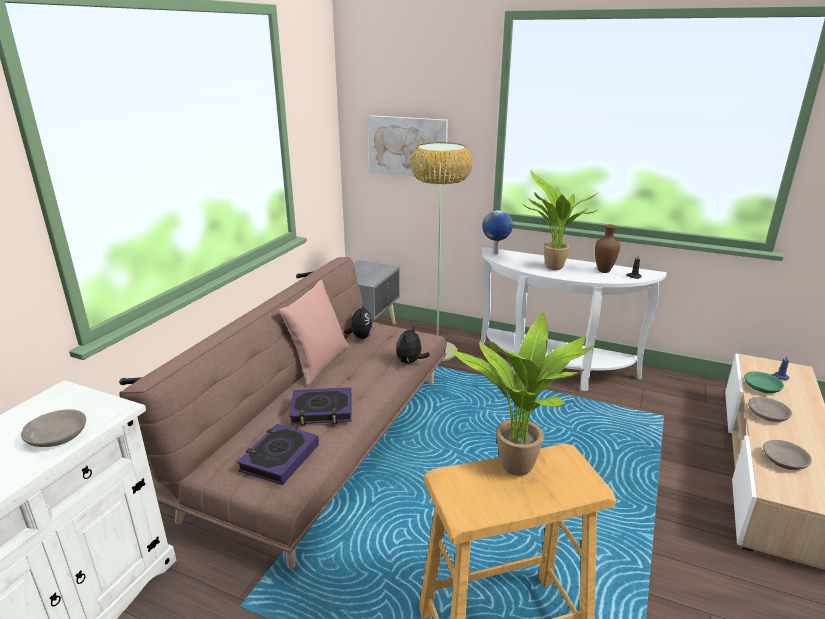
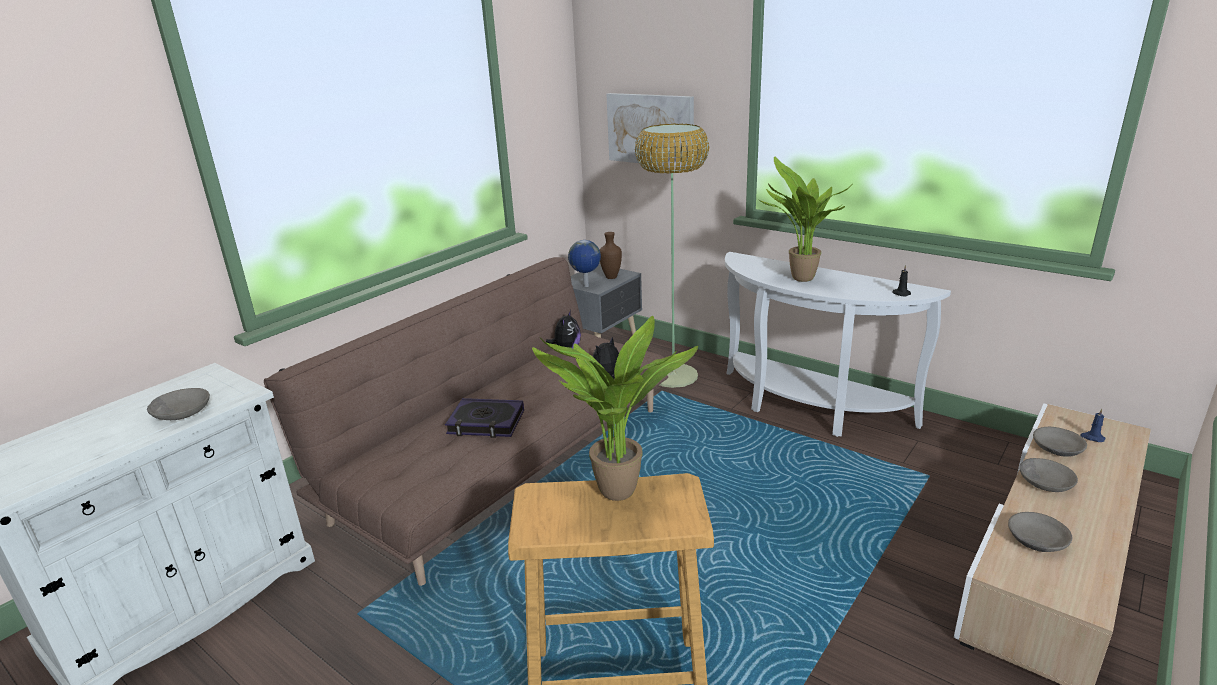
camera: 15 degrees right, 0 degrees up
(279, 458) = (420, 466): book -> none
(319, 363) = (507, 374): pink pillow -> none
(495, 253) = (740, 259): globe -> globe (586, 286)
(603, 271) = (864, 286): brown vase -> brown vase (611, 277)
(761, 387) = (1057, 448): green bowl -> grey bowl

